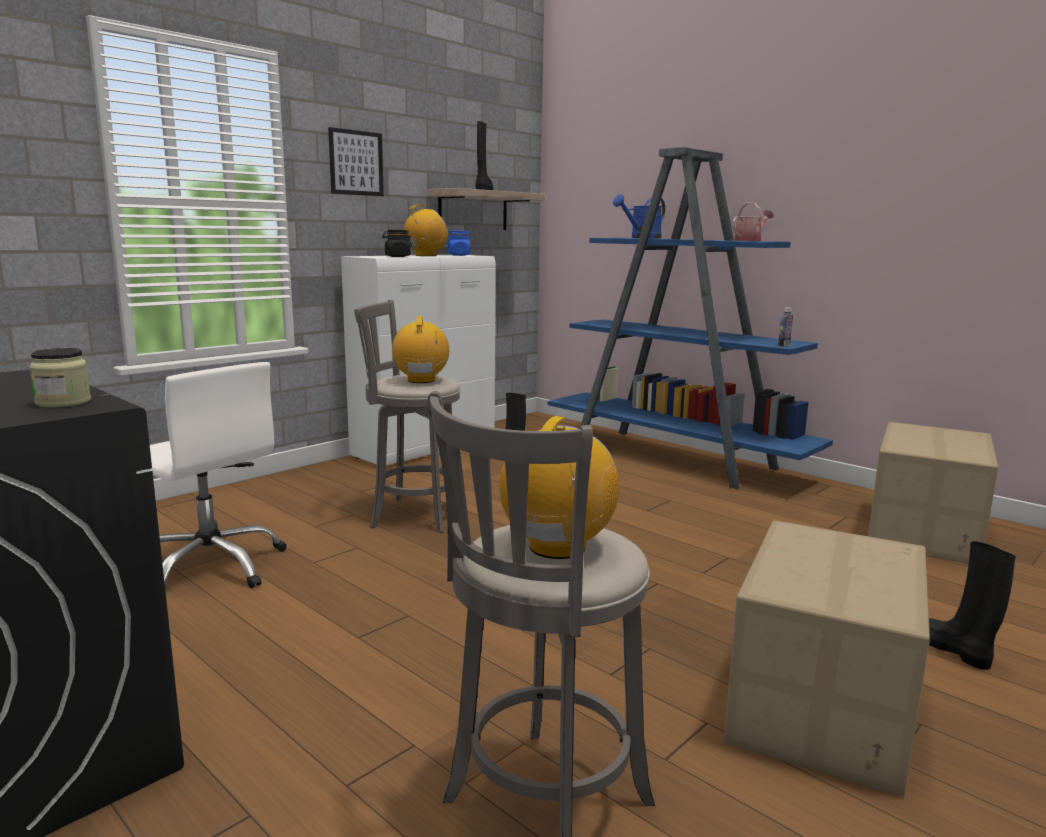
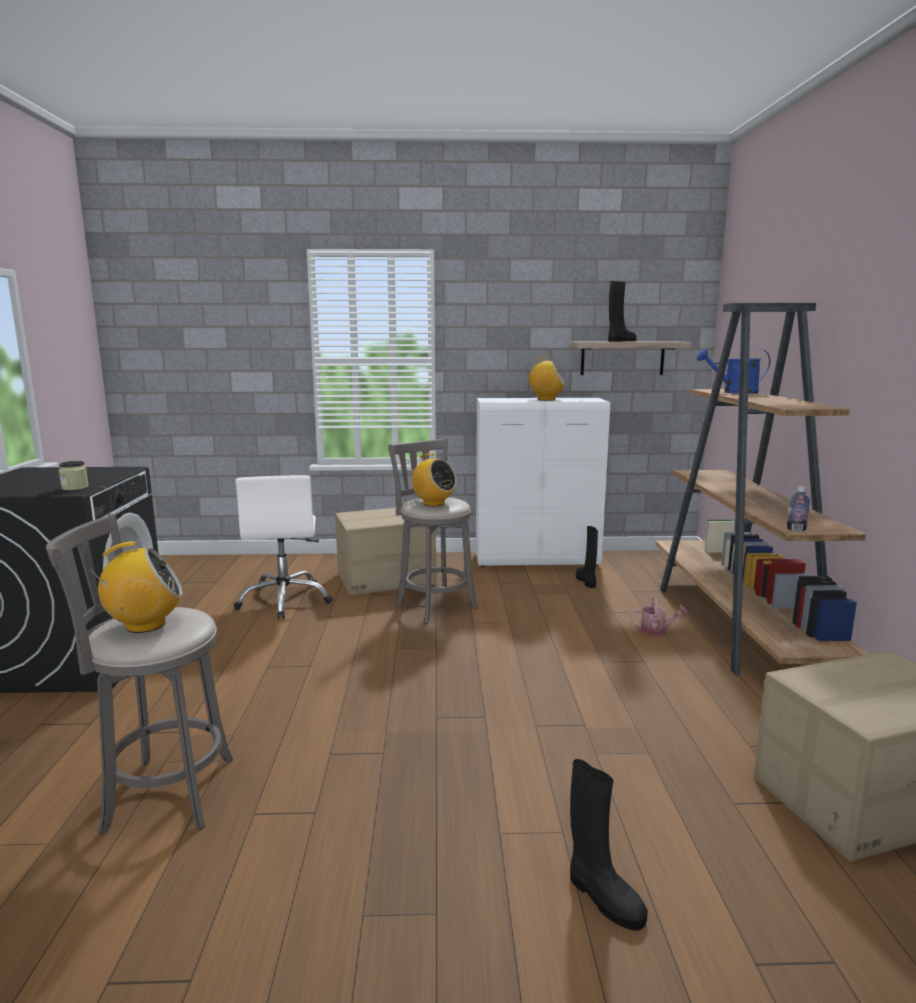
camera: 45 degrees right, 0 degrees up
(356, 163) = (498, 324): picture -> none
(397, 256) = (511, 400): black jar -> none
(421, 380) = (433, 503): radio -> radio turned 90 degrees clockwise
(459, 255) = (582, 399): blue jar -> none
(675, 458) = (737, 627): blue bookcase -> brown bookcase
(750, 240) = (797, 405): watering can -> watering can (656, 630)
(822, 709) = (395, 855): cardboard box -> cardboard box (386, 579)
(954, 650) = (603, 897): black boot -> black boot turned 120 degrees clockwise

